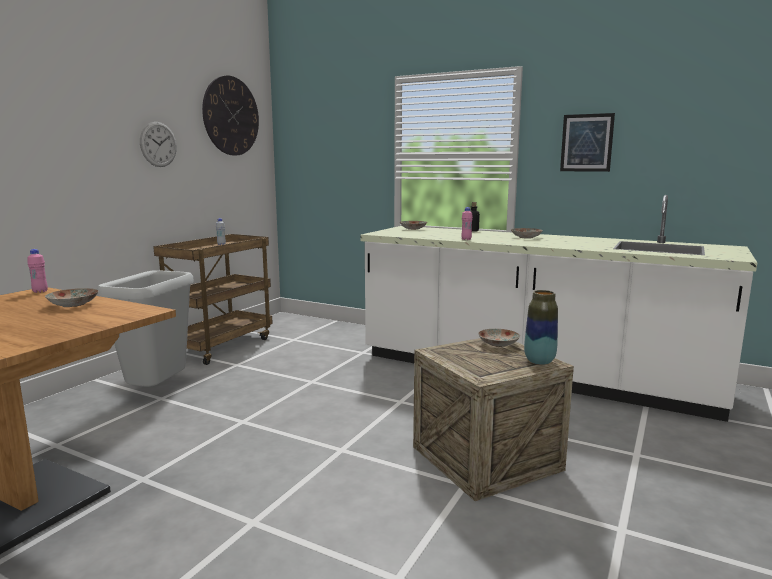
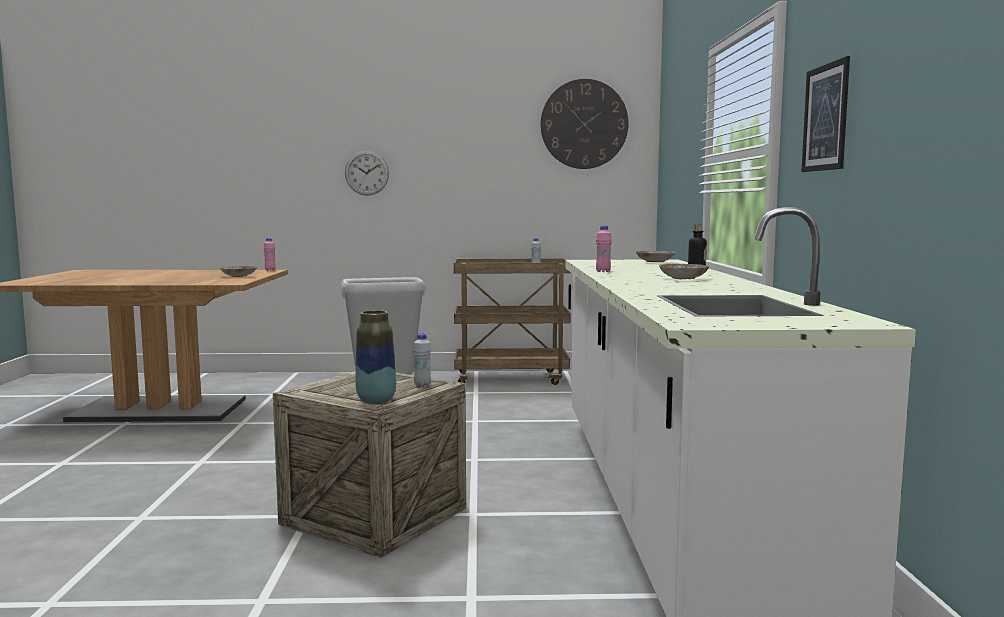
camera: 60 degrees right, 5 degrees down
(158, 144) = (479, 159): wall clock -> wall clock (367, 173)
(498, 344) = (422, 385): plate -> white bottle

